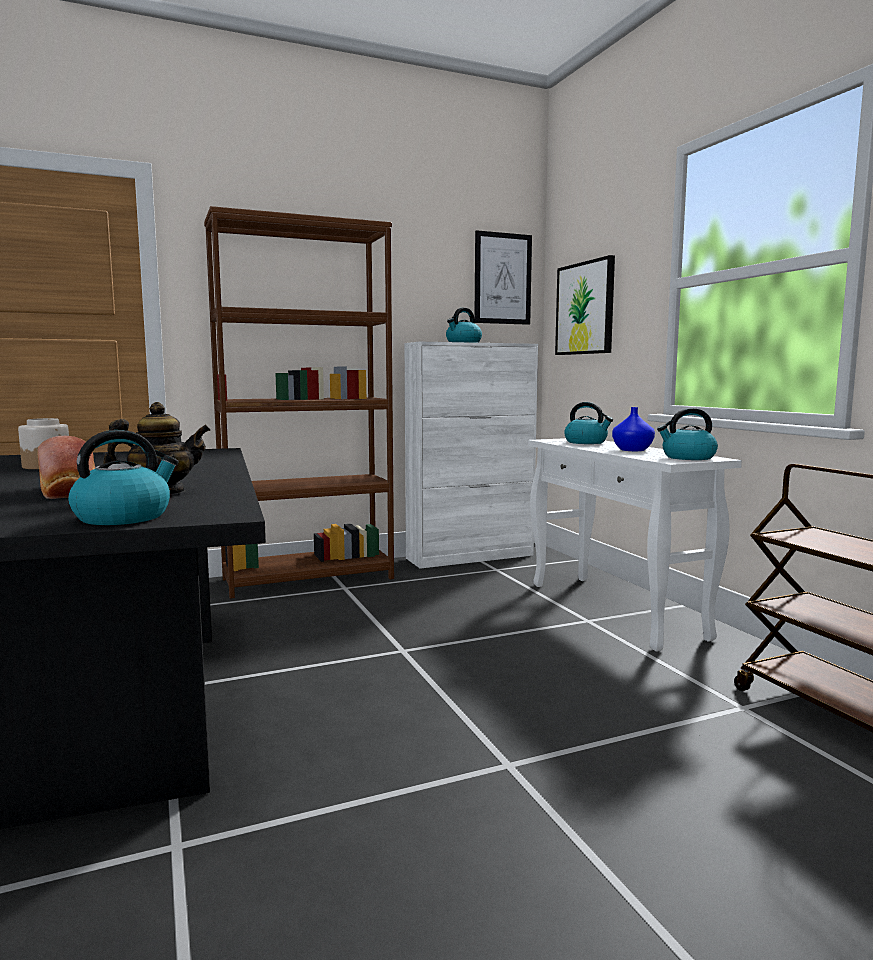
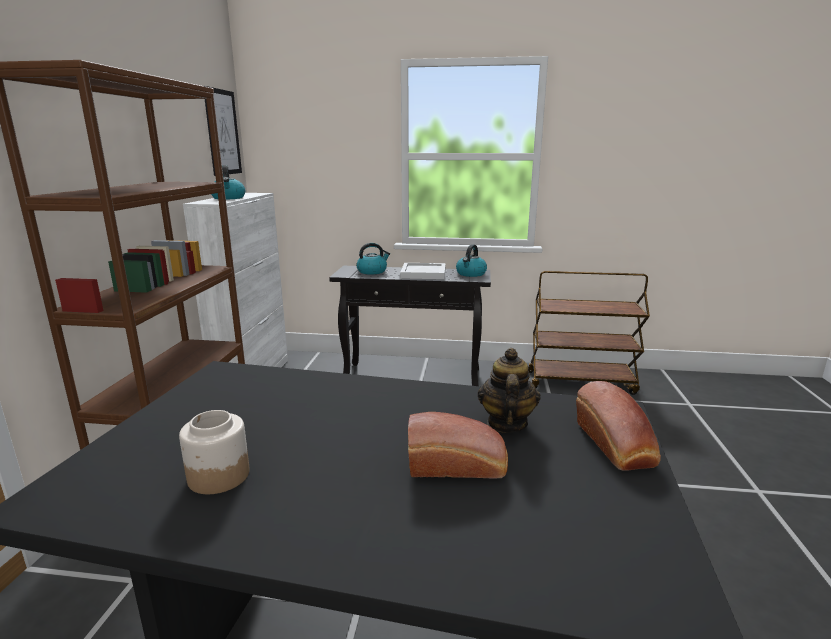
camera: 60 degrees left, 10 degrees up
(124, 517) = (616, 446): kettle -> bread
(585, 308) = (306, 163): picture -> none
(615, 610) = (413, 375): white console table -> black console table
(632, 450) = (422, 273): blue vase -> white tray

